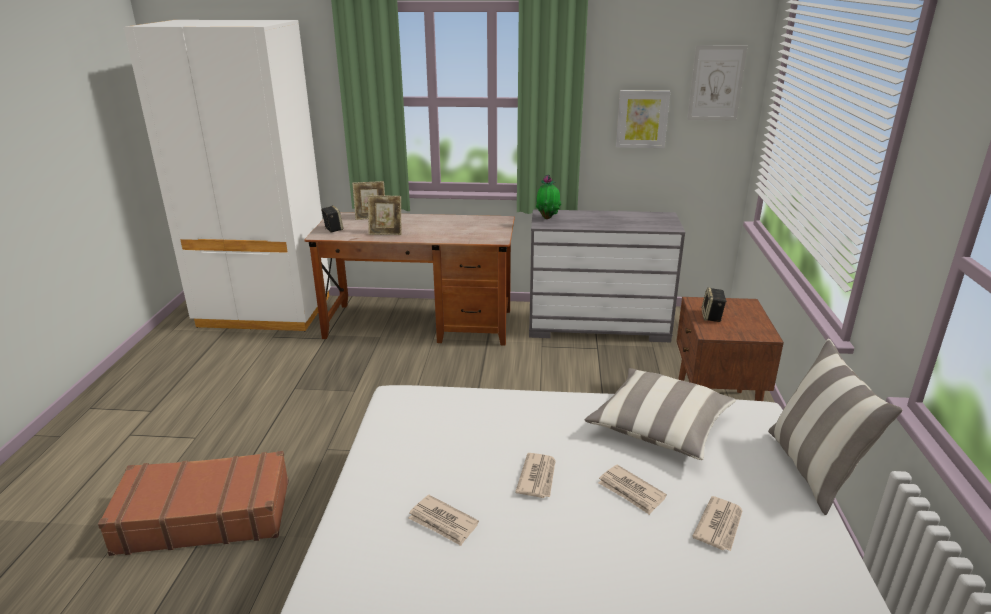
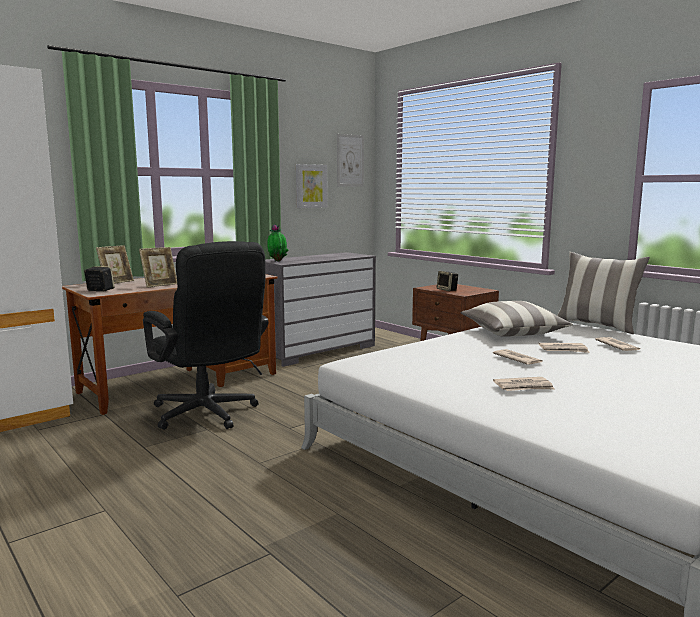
camera: 45 degrees left, 15 degrees down
(204, 515) = (238, 540): brown suitcase -> none
(379, 375) = (208, 415): none -> black office chair

